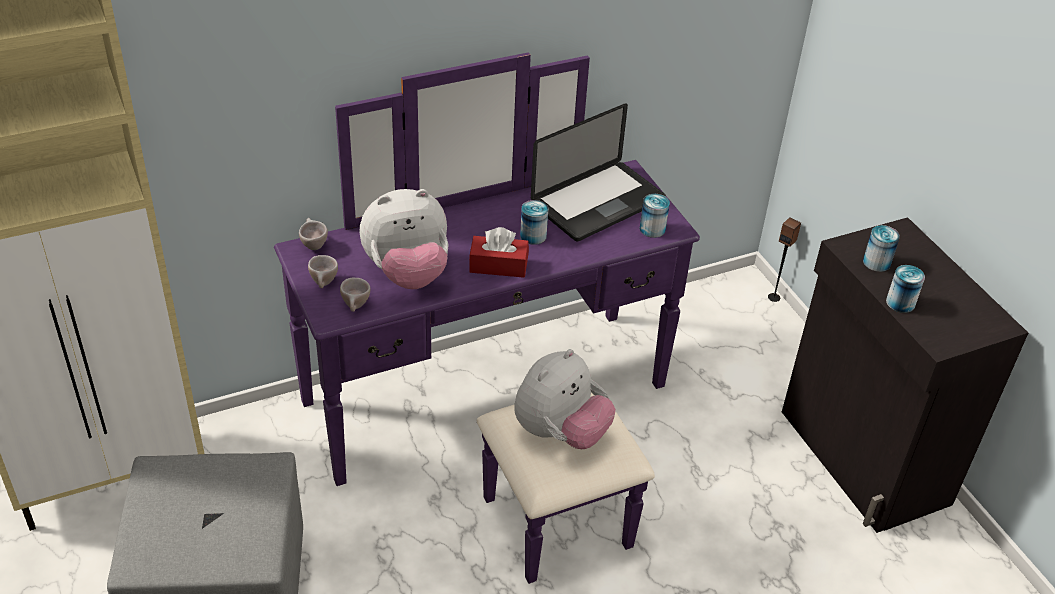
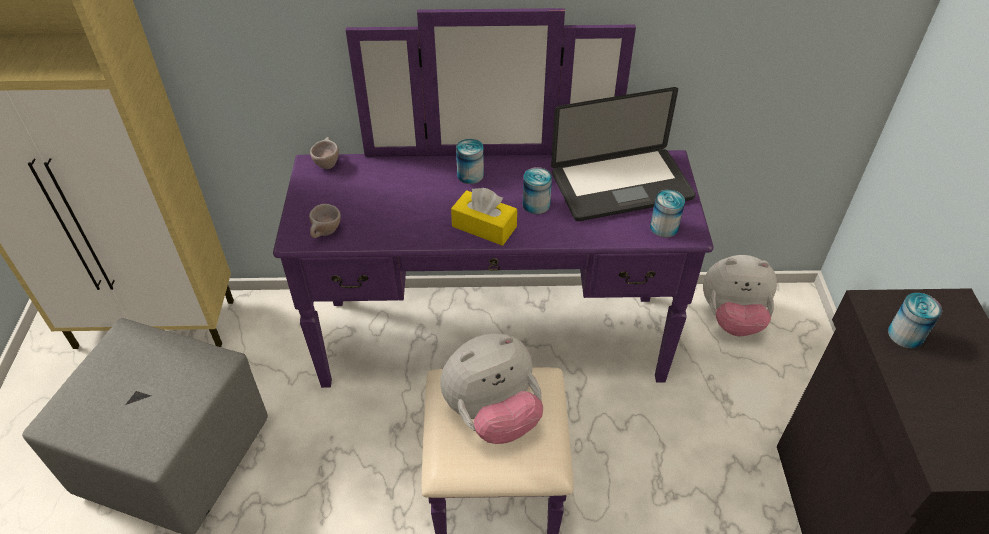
camera: 25 degrees right, 5 degrees up
(324, 284) = (312, 204): beige cup -> none
(407, 273) = (393, 213): plush toy -> plush toy (732, 318)
(498, 265) = (484, 226): red tissue box -> yellow tissue box
(774, 297) = (820, 321): speaker -> none
(900, 303) = (915, 395): can -> can (470, 175)

